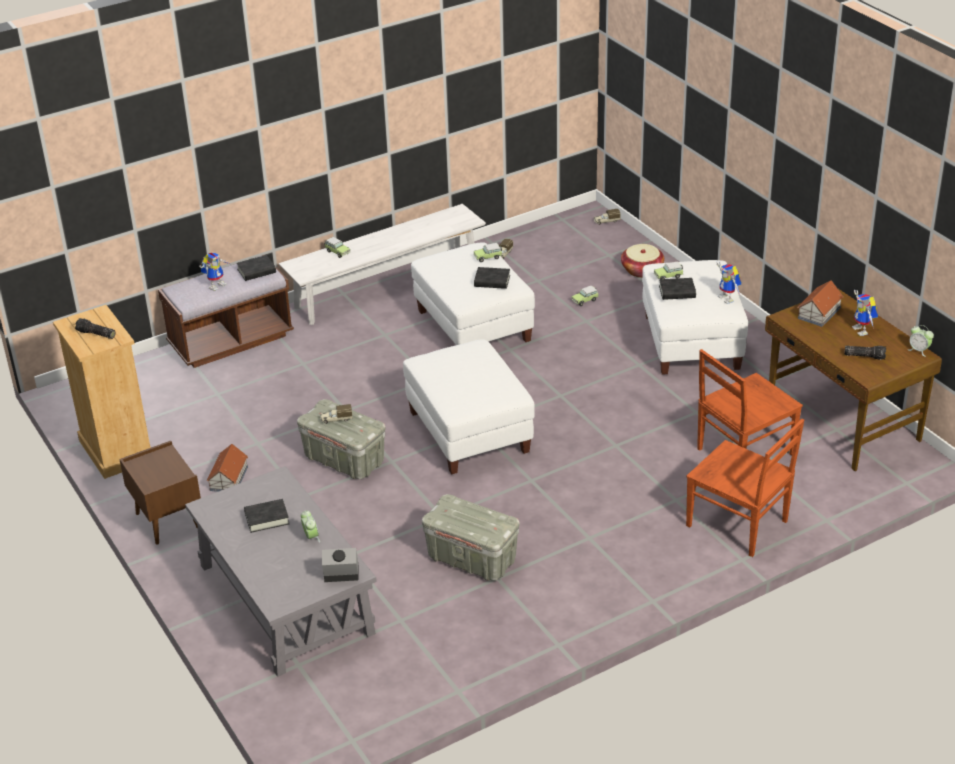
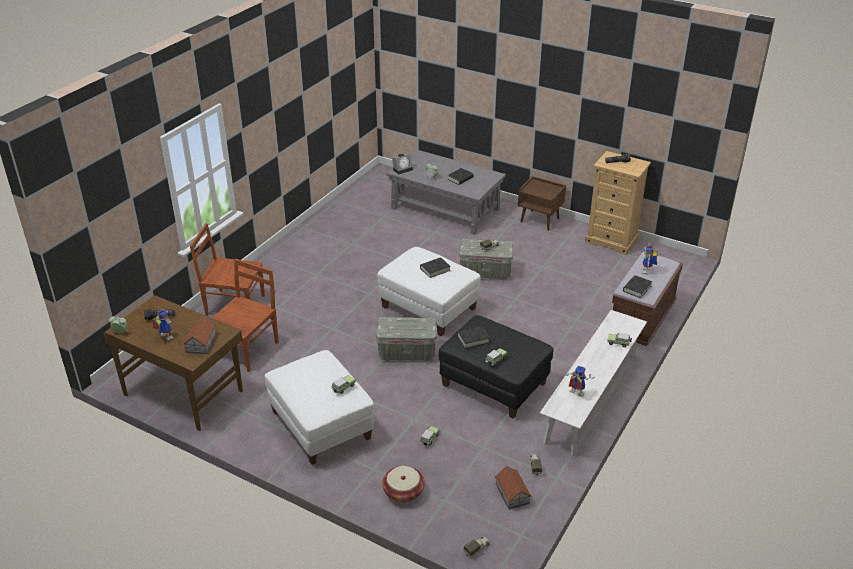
camera: 150 degrees right, 0 degrees up
(229, 478) = (535, 246): toy house -> toy house (512, 494)
(471, 559) = (371, 247): grey storage box -> grey storage box (407, 353)
(473, 327) = (494, 384): white ottoman -> black ottoman
(677, 292) = (328, 373): black book -> black book (435, 269)
(728, 299) = (285, 381): toy robot -> toy robot (574, 393)

